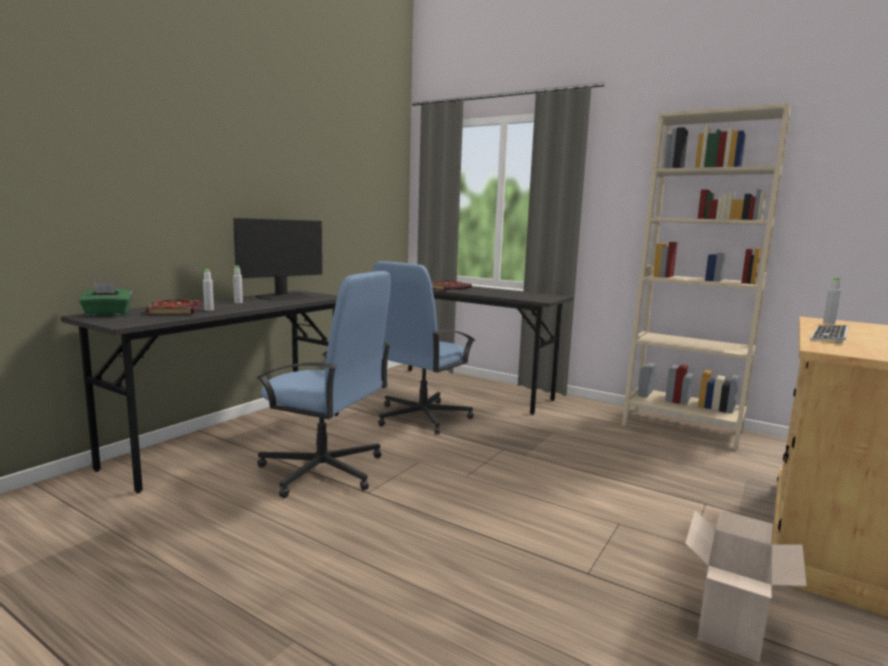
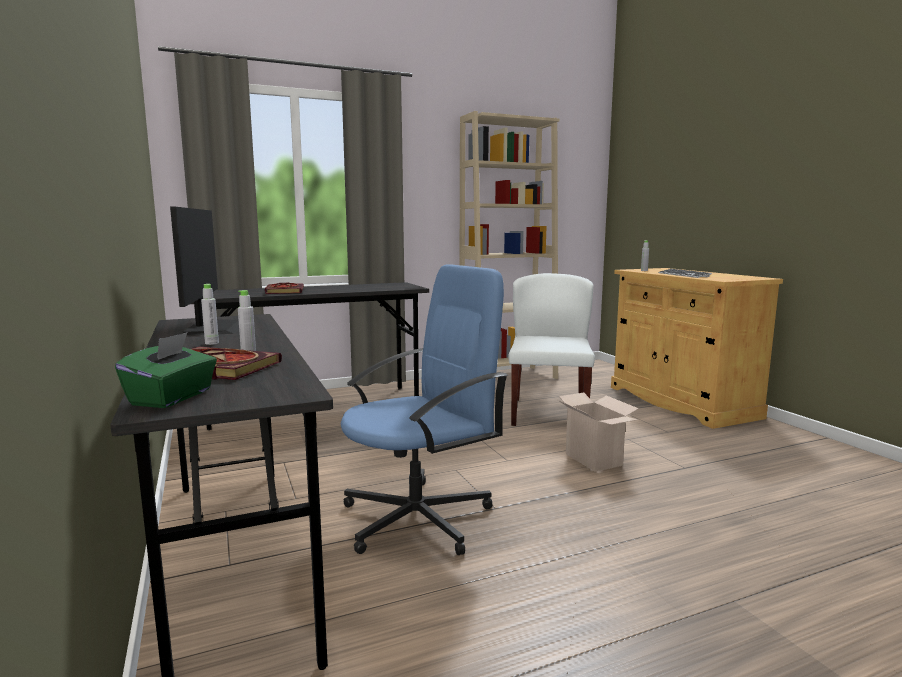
camera: 55 degrees left, 0 degrees up
(420, 417) = (352, 441): blue office chair -> none
(615, 468) = (548, 413): none -> white chair
(732, 629) = (757, 454): cardboard box -> cardboard box (595, 460)

